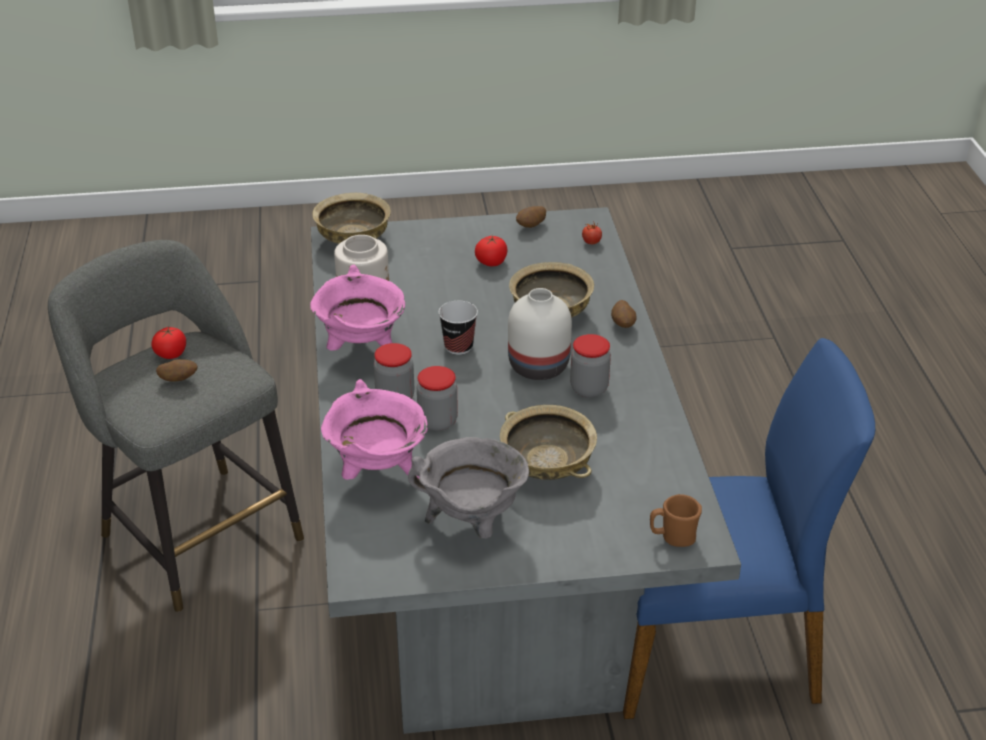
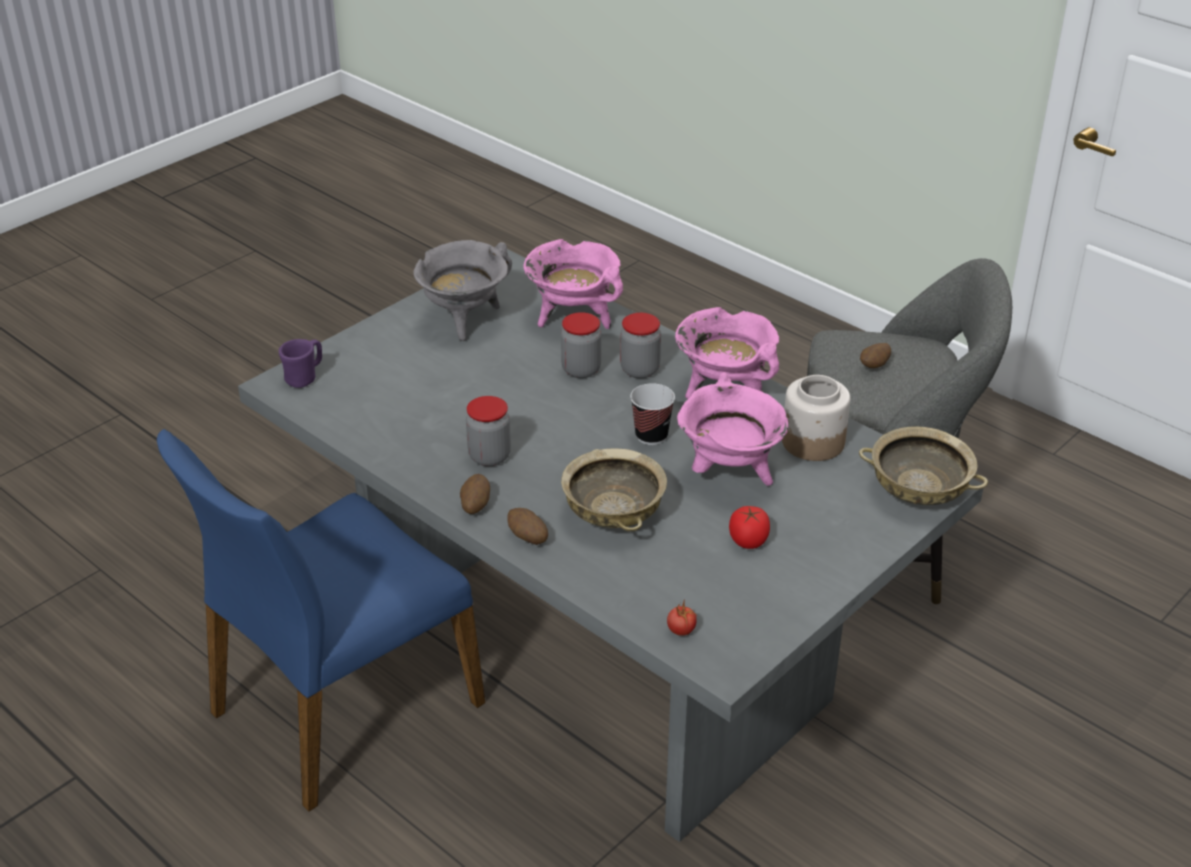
camera: 140 degrees right, 0 degrees up
(171, 354) = (919, 380): tomato -> none
(444, 300) = (730, 473): none -> pink cooking pot
(531, 226) = (774, 615): potato -> potato (475, 505)
(538, 367) = (557, 453): white vase -> none
(548, 466) = (453, 380): beige bowl -> none
(673, 537) = (304, 377): brown mug -> purple mug

